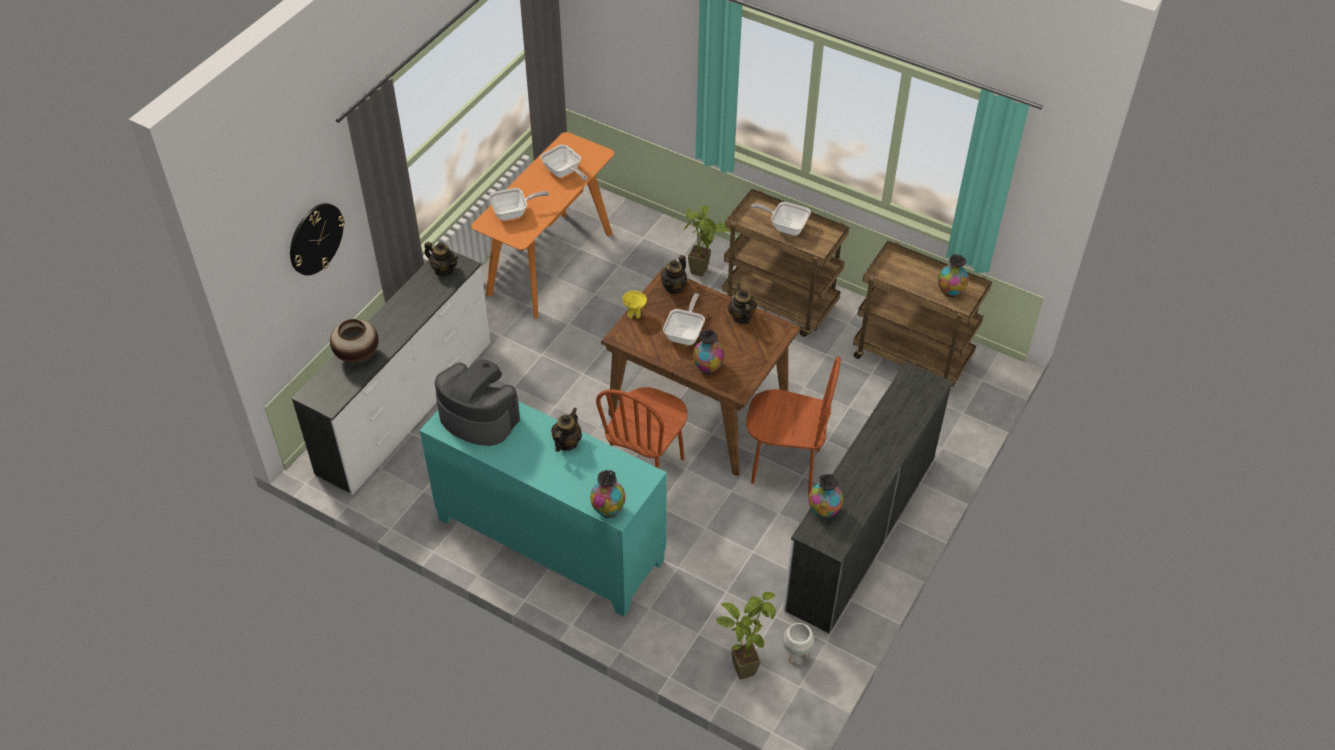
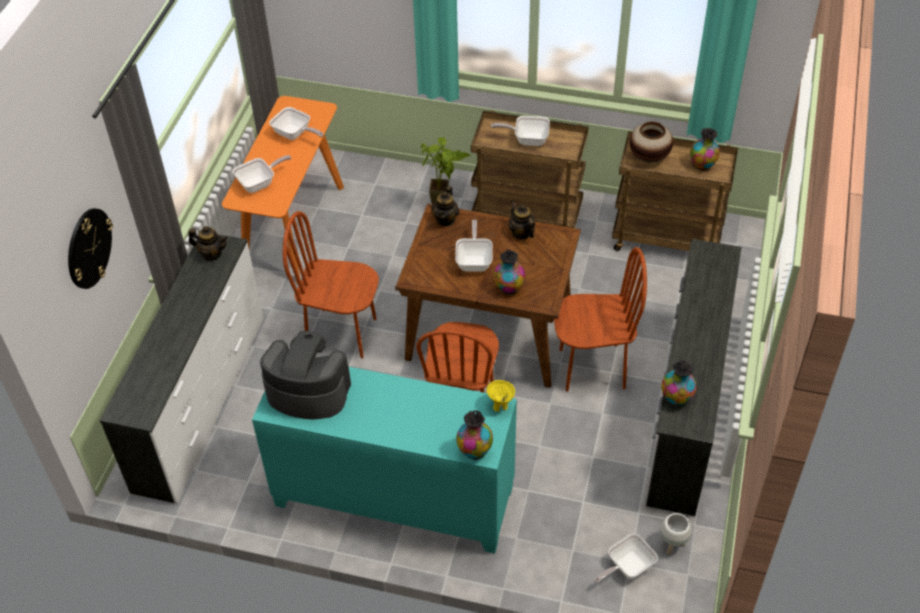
camera: 15 degrees left, 0 degrees up
(357, 355) = (154, 359): vase -> vase (649, 157)
(558, 375) = (341, 333): none -> brown chair
(566, 443) = (407, 395): teapot -> none
(634, 314) = (418, 254): yellow bowl -> yellow bowl (500, 406)
(743, 663) = (626, 567): potted plant -> frying pan

